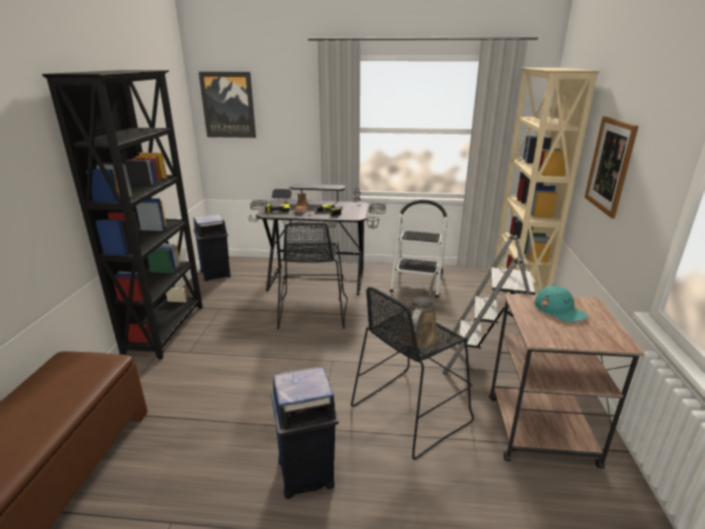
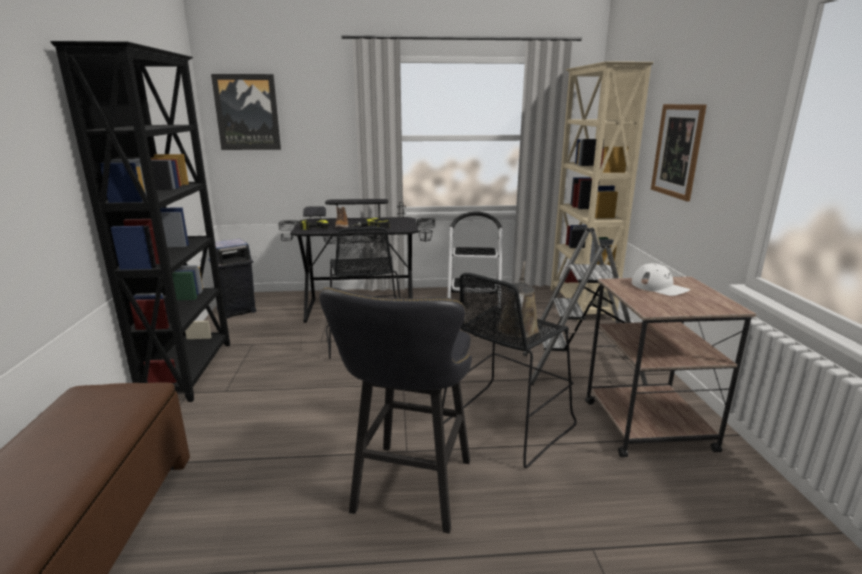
camera: 10 degrees left, 5 degrees down
(307, 472) = (408, 496): blue trash can -> black stool
(560, 309) = (659, 287): turquoise cap -> white cap

